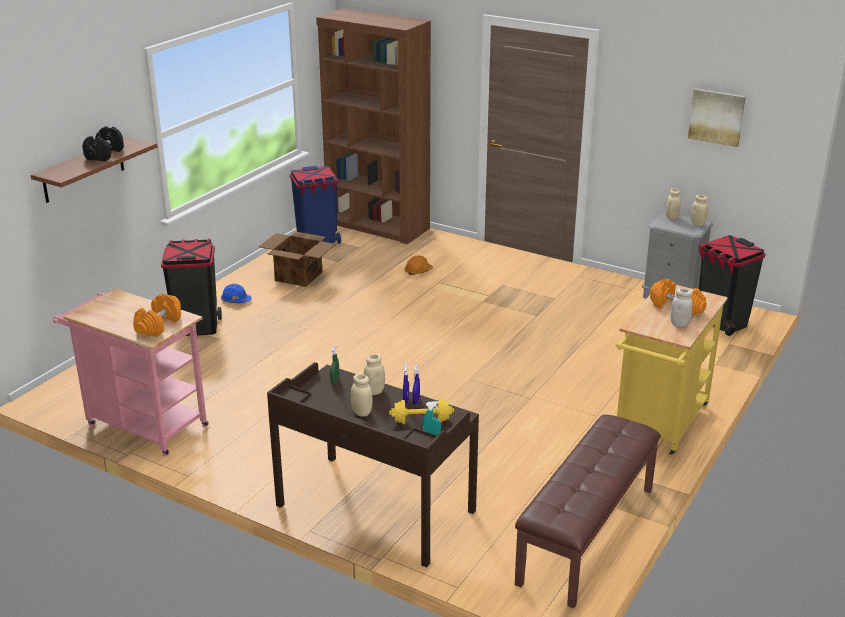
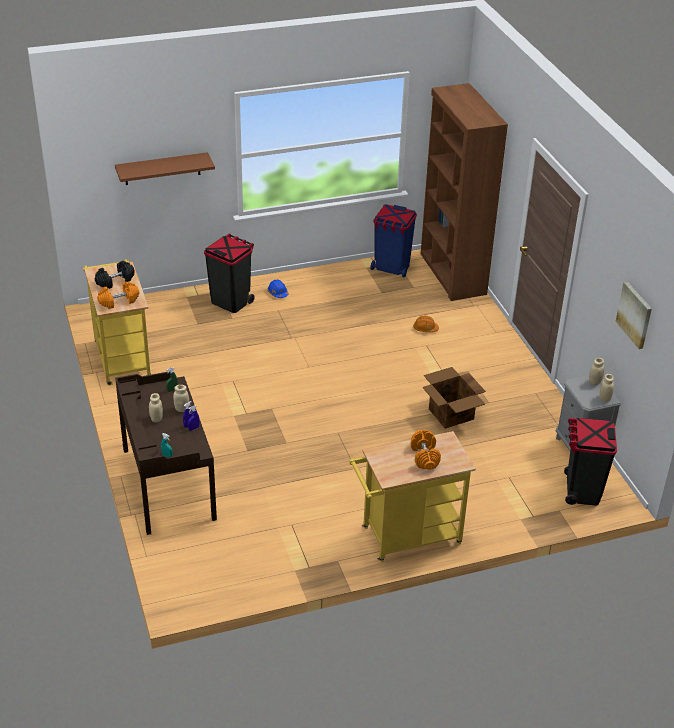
camera: 40 degrees right, 10 degrees up
(105, 154) = (173, 164): black dumbbell -> black dumbbell (115, 281)
(141, 424) = (121, 357): pink cart -> yellow cart
(299, 276) = (341, 293): cardboard box -> cardboard box (451, 414)
(421, 421) = (177, 443): yellow dumbbell -> none
(588, 535) = (254, 575): brown bench -> none
(679, 324) = (405, 469): white jar -> none

